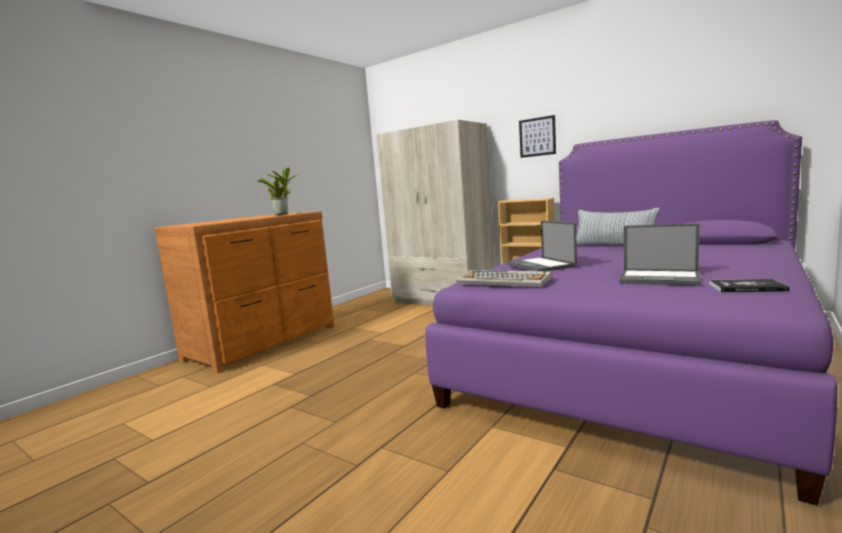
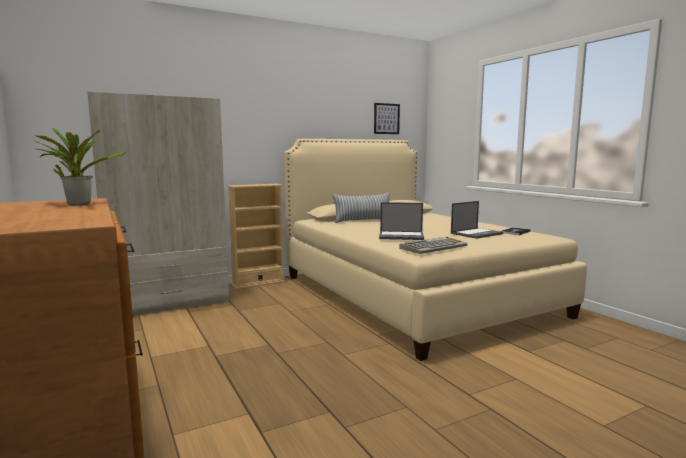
camera: 65 degrees left, 0 degrees up
(537, 137) = (258, 127): picture -> picture (386, 118)
(634, 358) = (412, 295): purple bed -> beige bed

